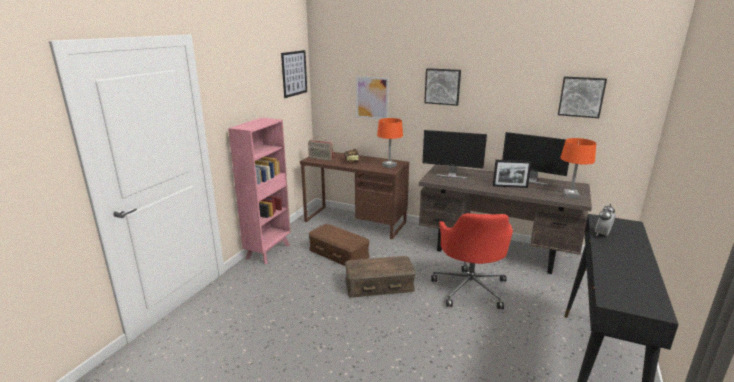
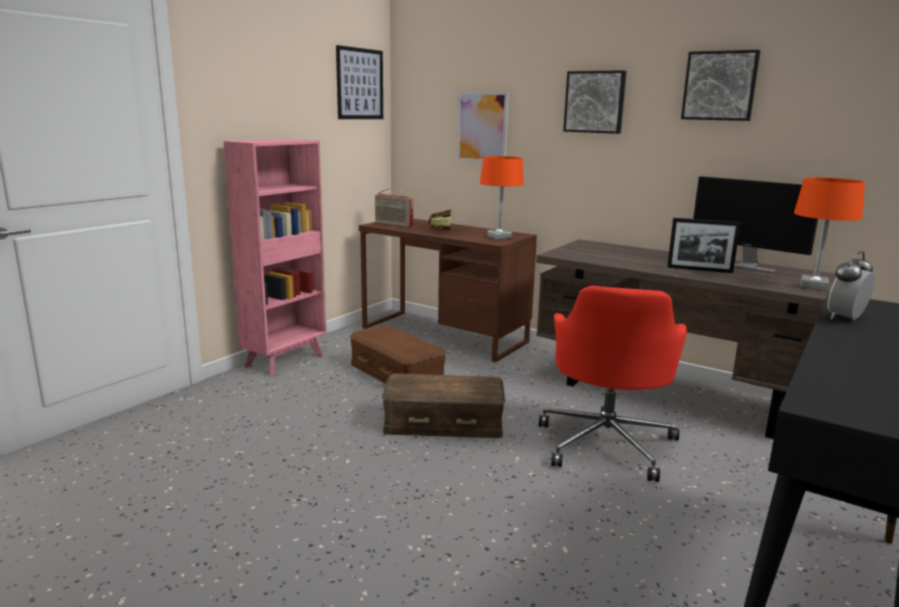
camera: 10 degrees right, 5 degrees down
(451, 175) = (599, 252): monitor -> none
(581, 96) = (844, 109): picture -> picture (720, 86)

